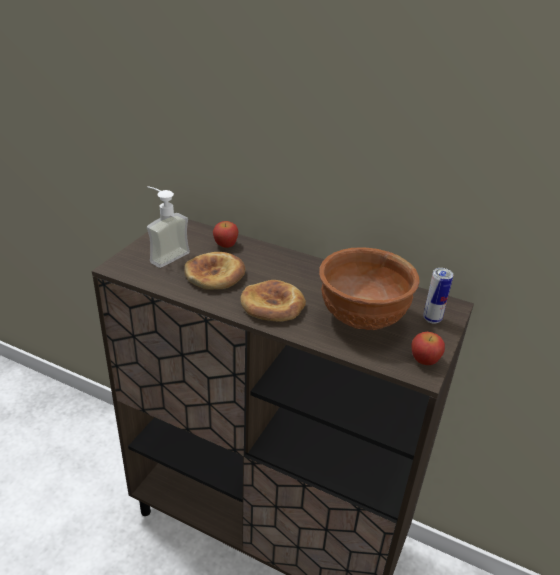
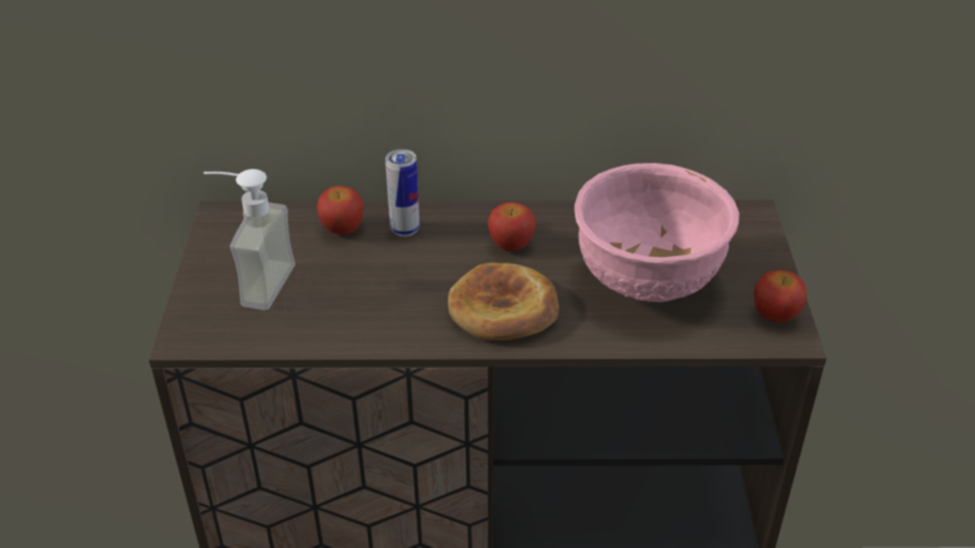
camera: 25 degrees left, 5 degrees up
(215, 275) = (370, 290): bread -> none
(303, 278) = (511, 245): none -> apple
(361, 319) = (645, 282): brown bowl -> pink bowl
(432, 319) = (739, 245): can -> can (405, 230)

